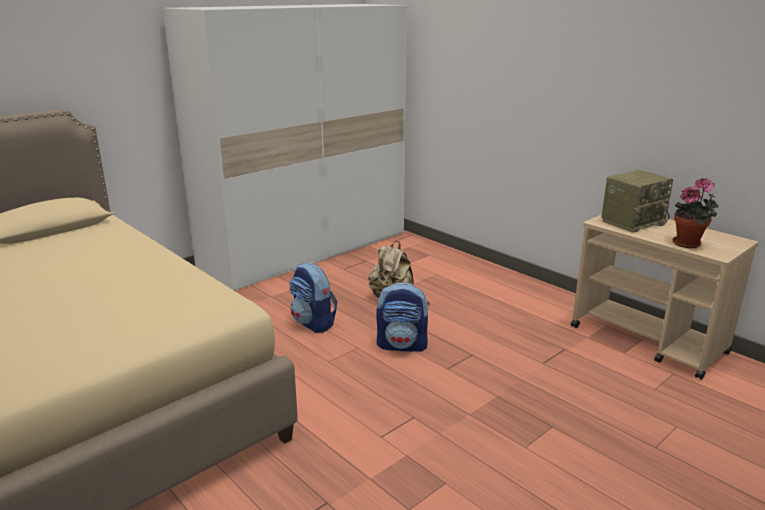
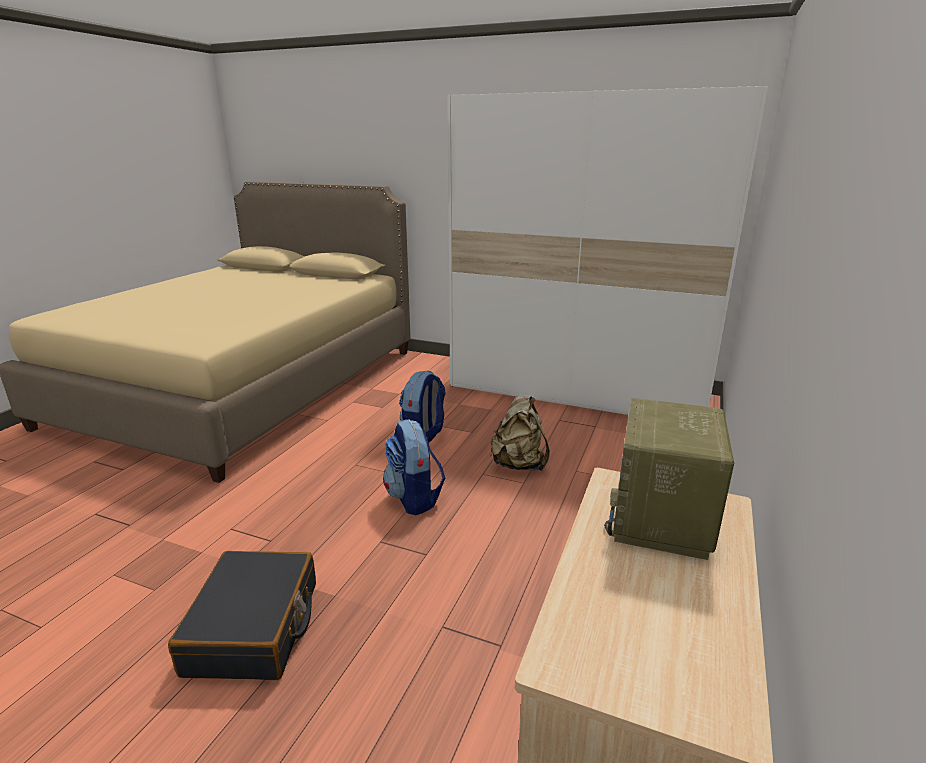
camera: 65 degrees right, 0 degrees up
(515, 433) = (254, 628): none -> black suitcase
(632, 222) = (662, 519): radio -> radio turned 75 degrees clockwise
(689, 244) = (597, 607): potted plant -> none

